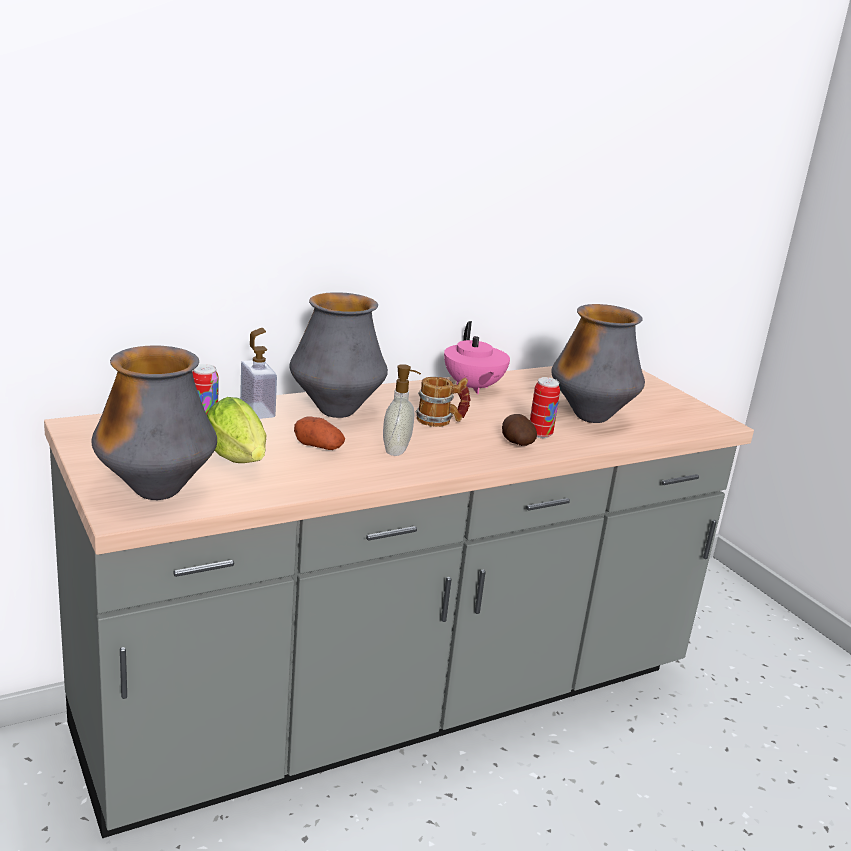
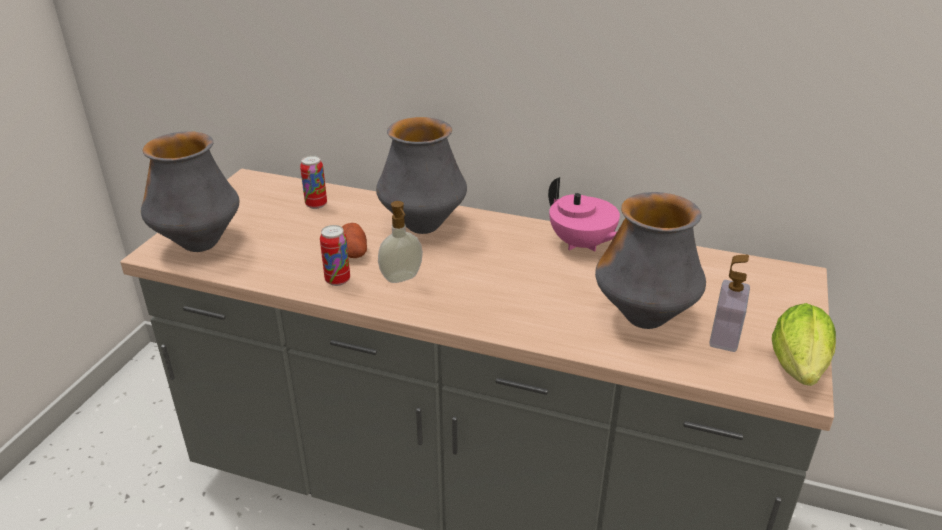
camera: 50 degrees right, 10 degrees up
(239, 461) = (284, 241): lettuce -> lettuce (799, 371)
(257, 410) = (370, 205): soap dispenser -> soap dispenser (725, 335)
(441, 421) = (489, 266): mug -> none
(472, 388) = (582, 244): pink teapot -> pink teapot turned 75 degrees counterclockwise
(516, 443) = (513, 313): potato -> none
(540, 434) = (554, 314): can -> can (337, 280)

